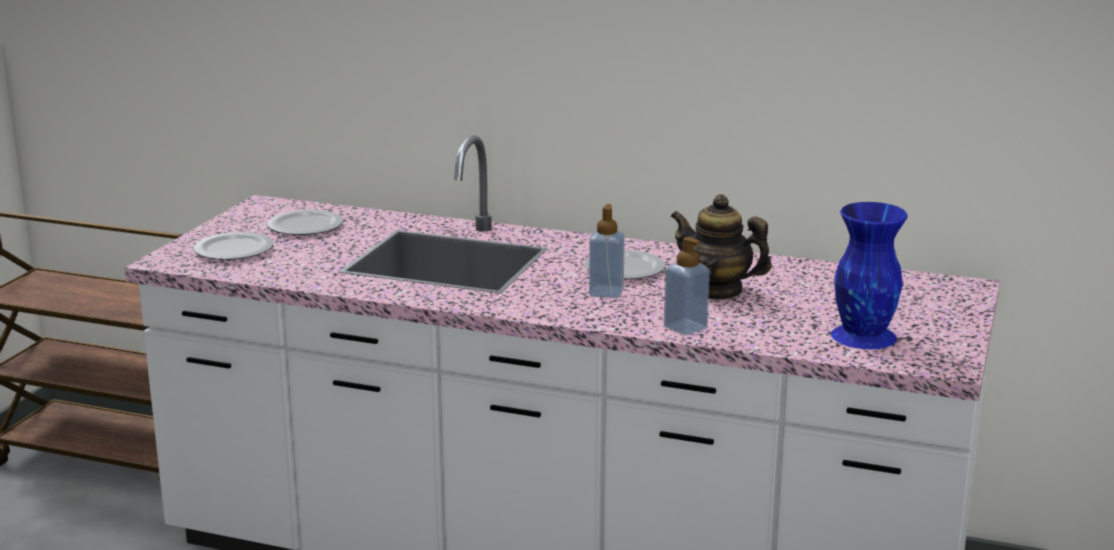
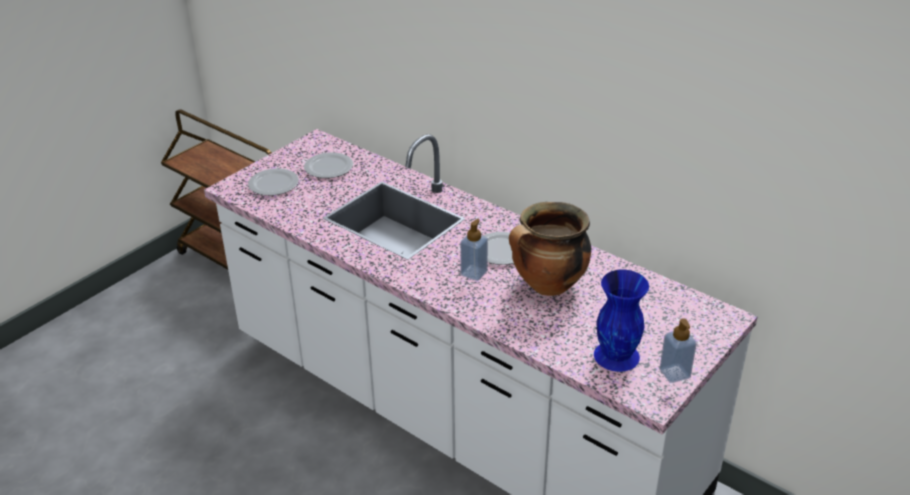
camera: 20 degrees right, 15 degrees up
(685, 328) = (502, 321): soap dispenser -> soap dispenser (674, 373)
(717, 291) = (548, 286): teapot -> cooking pot

